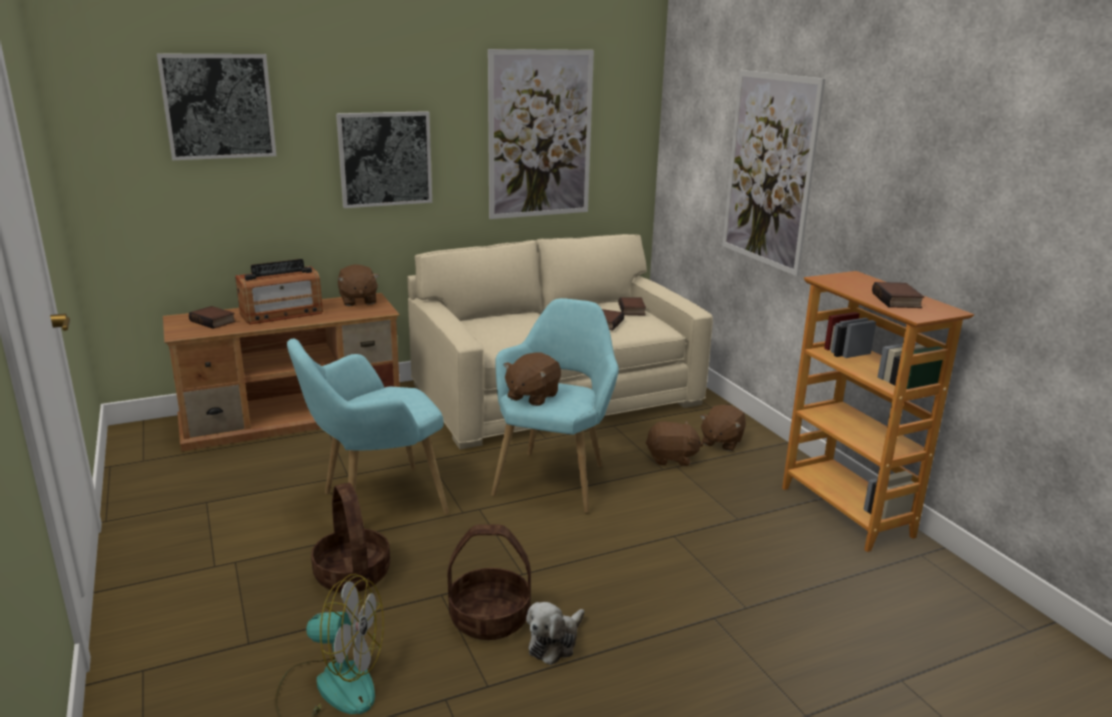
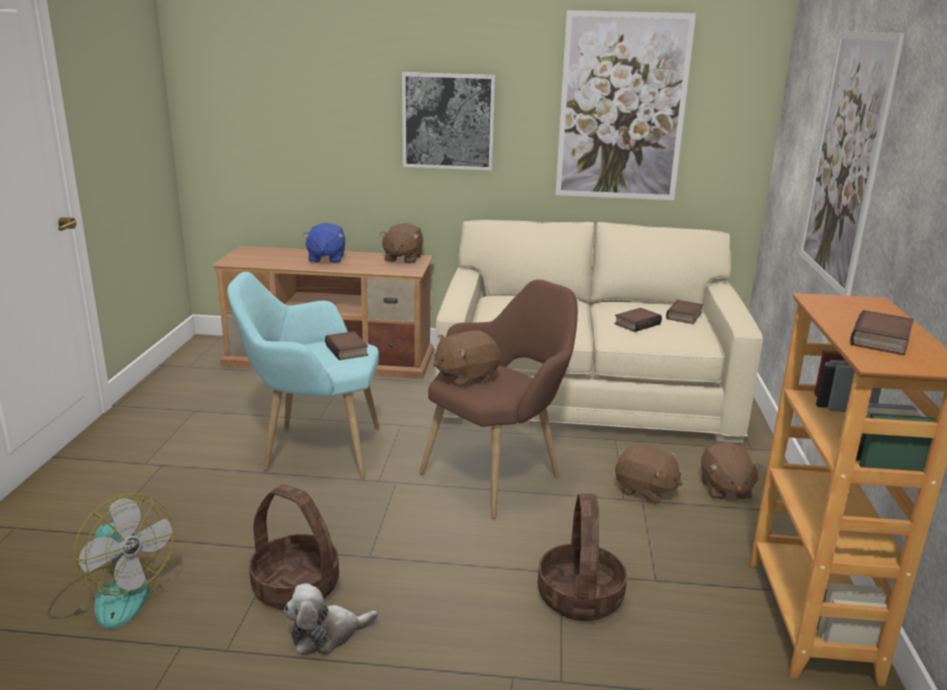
camera: 30 degrees right, 0 degrees up
(214, 321) = (267, 256): book -> book (348, 350)
(218, 106) = (298, 60): picture -> none
(281, 313) = (326, 259): radio -> blue plush toy
(353, 574) = (232, 505): basket -> basket (580, 597)
(555, 477) = (499, 474): turquoise armchair -> brown armchair
(721, 442) = (724, 489): brown plush toy -> brown plush toy turned 60 degrees counterclockwise

